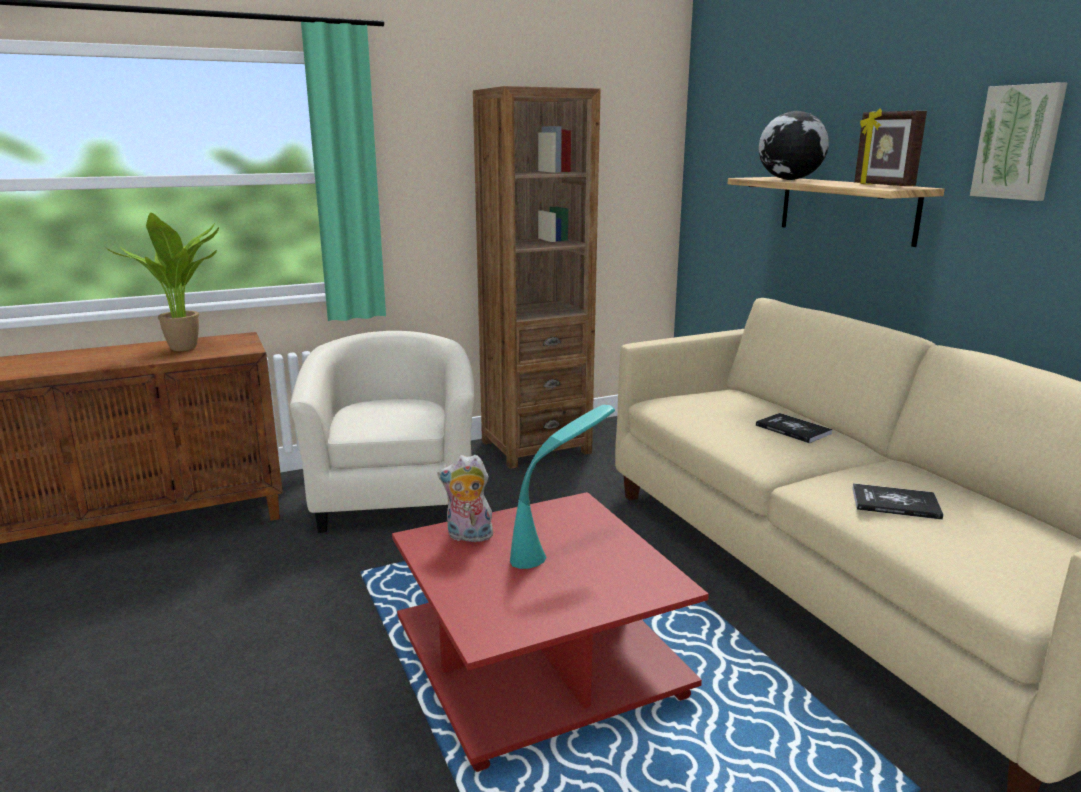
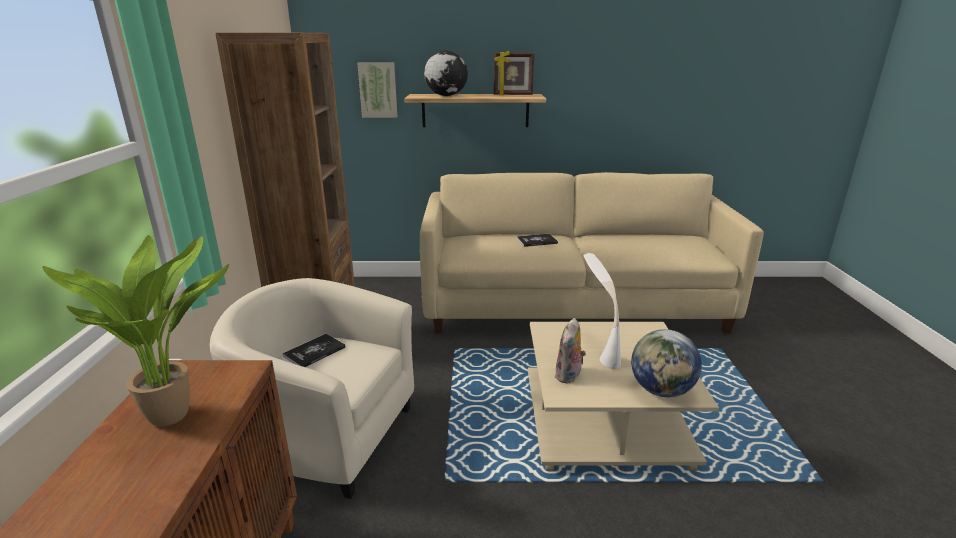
camera: 65 degrees left, 5 degrees up
(479, 607) = (661, 390): none -> globe
(542, 665) = (606, 420): red coffee table -> beige coffee table
(562, 545) = (597, 346): turquoise table lamp -> white table lamp
(895, 503) = (636, 249): book -> book (314, 352)
(1019, 142) = (579, 68): picture -> picture (378, 90)

